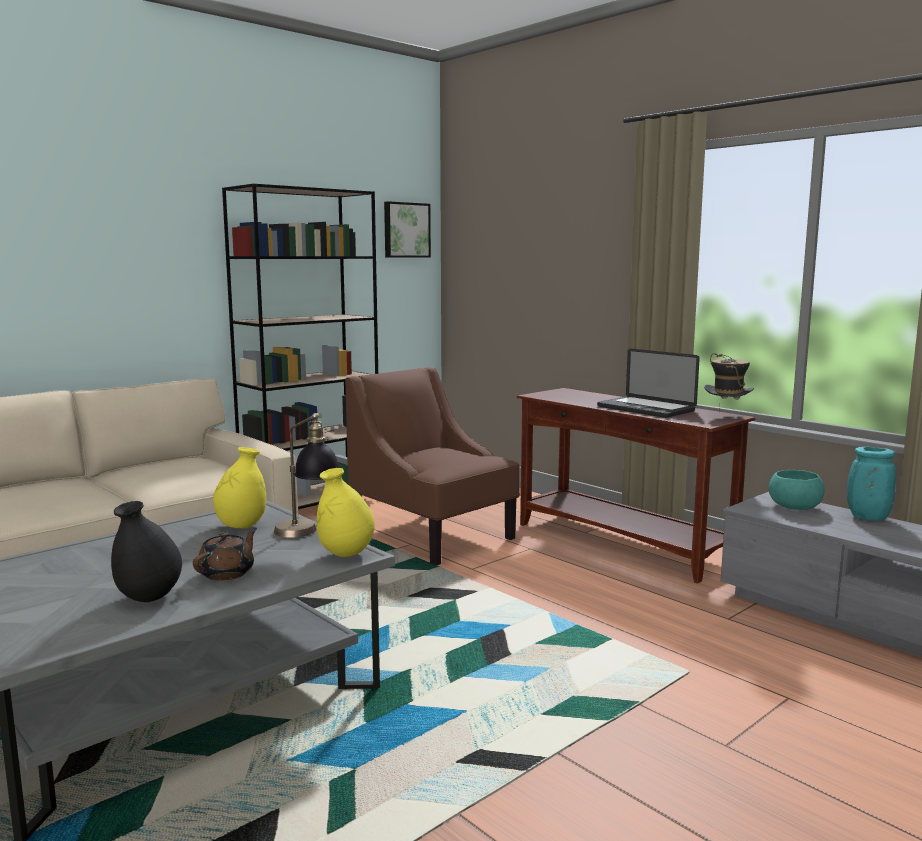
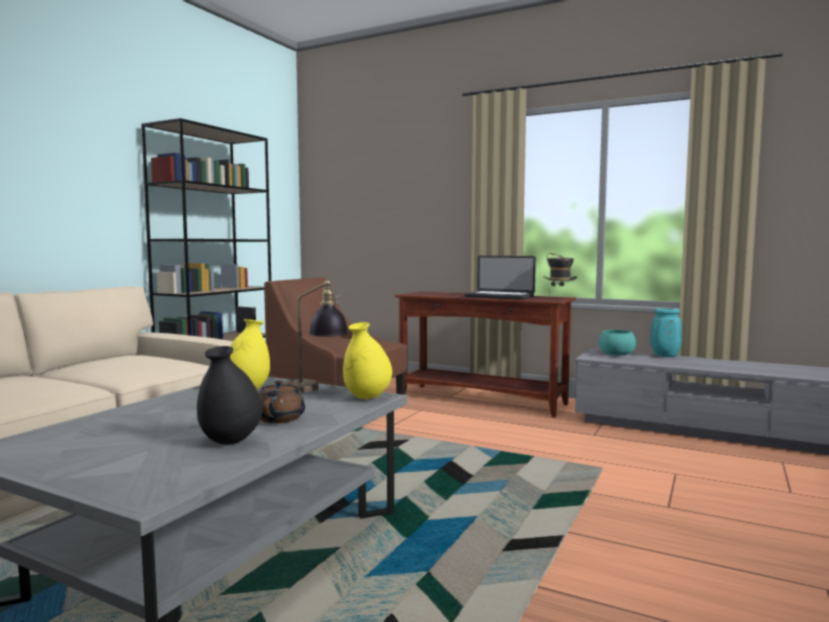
camera: 20 degrees left, 5 degrees down
(405, 230) = (276, 176): picture -> none

